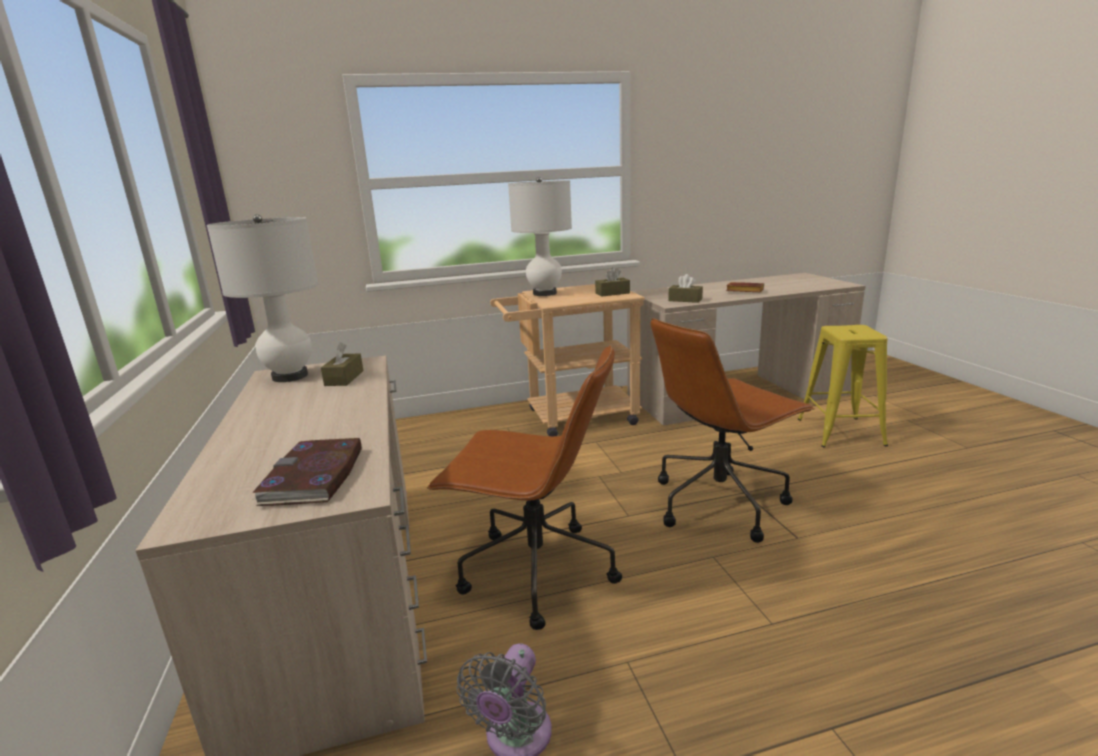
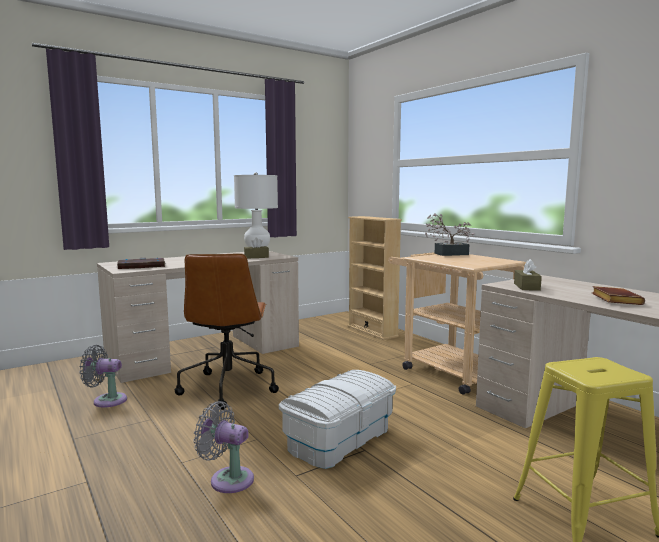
camera: 70 degrees right, 10 degrees down
(402, 433) = (372, 331): none -> beige bookcase
(544, 293) = (447, 254): white table lamp -> potted plant
(612, 293) = (473, 263): brown tissue box -> none
(720, 502) = (339, 439): brown office chair -> white storage box
(809, 584) = (228, 479): none -> grey fan

